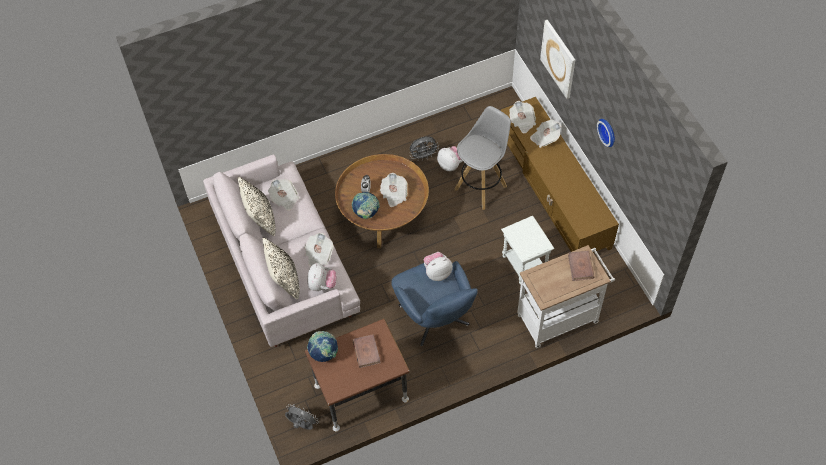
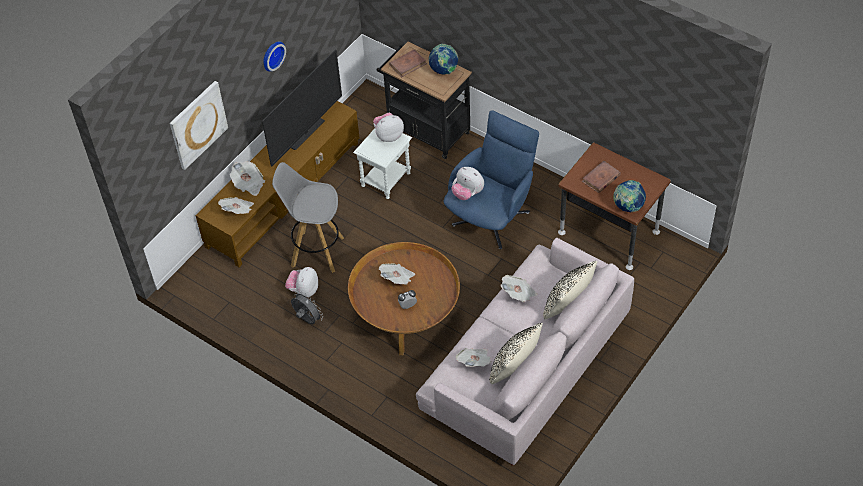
camera: 120 degrees left, 5 degrees down
(302, 425) = (674, 257): grey fan -> none
(322, 285) = (549, 273): plush toy -> plush toy (388, 135)
(366, 213) = (437, 290): globe -> globe (444, 70)
(560, 318) = (426, 131): white cart -> black cart
(575, 195) = (306, 133): none -> television

